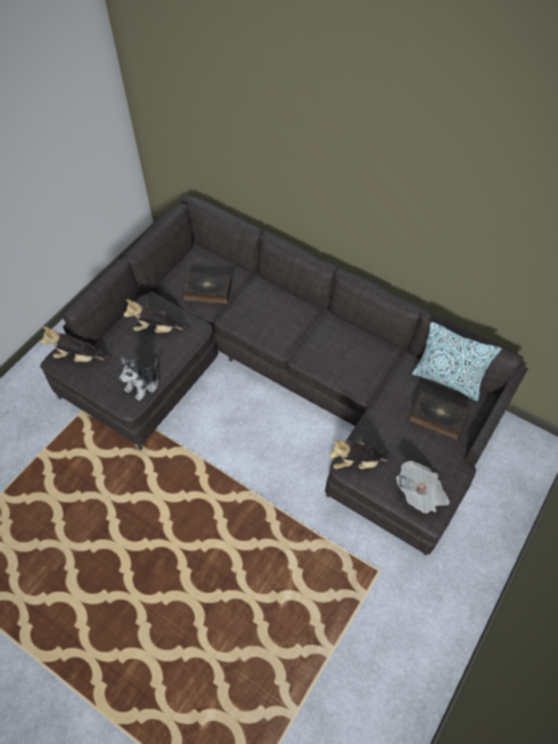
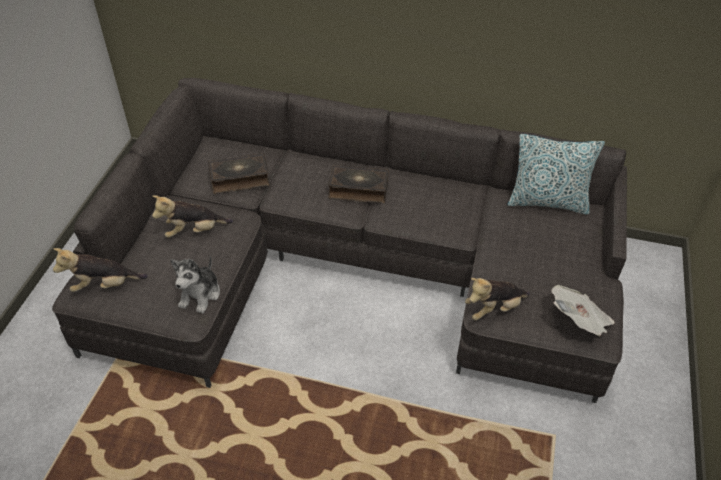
camera: 20 degrees left, 10 degrees down
(437, 418) = (557, 241): book -> book (358, 189)

